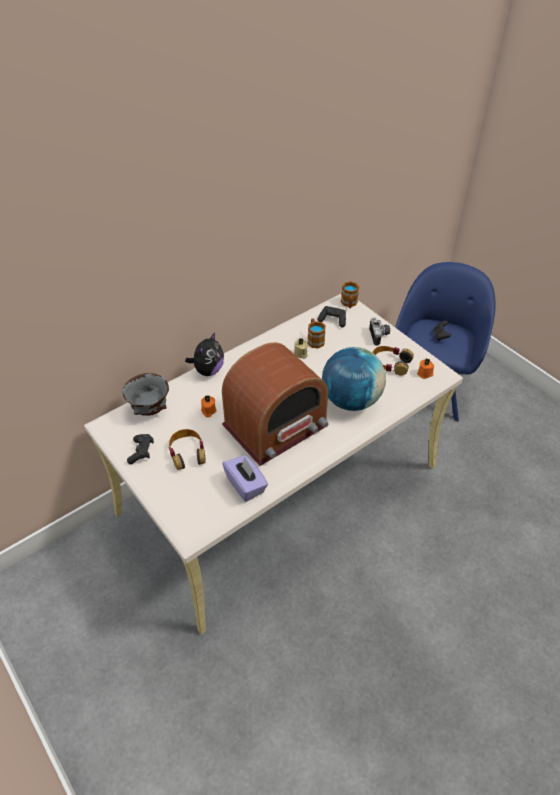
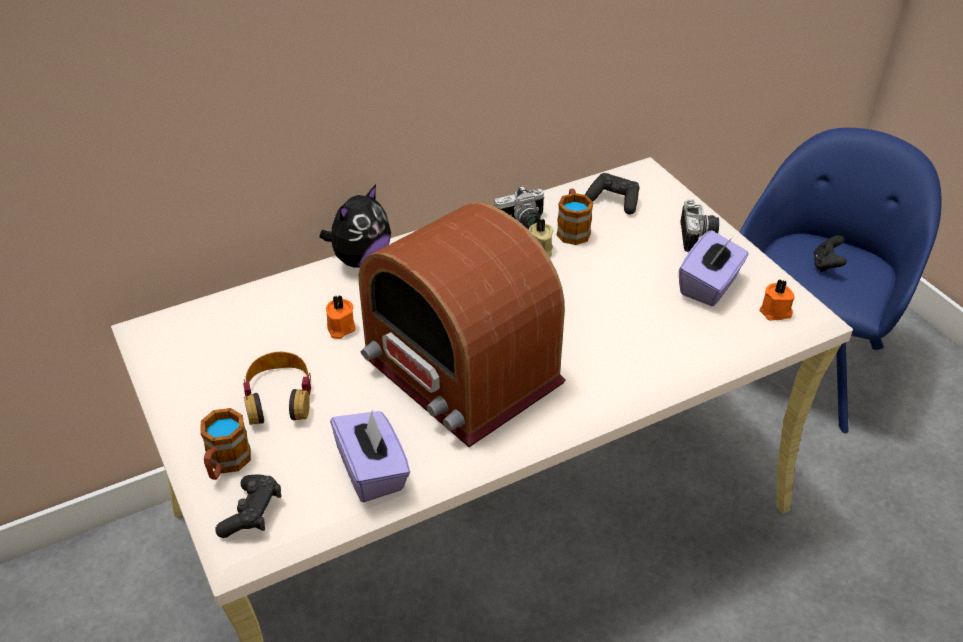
camera: 10 degrees right, 5 degrees down
(141, 452) = (195, 384): black game controller -> black game controller (252, 514)
(149, 410) = (233, 313): grey bowl -> none
(276, 426) = (460, 371): radio -> radio turned 75 degrees clockwise
(288, 339) = (522, 223): none -> camera
(349, 304) = (651, 177): mug -> mug (226, 464)
(351, 400) = (617, 342): globe -> none
(390, 363) = (709, 286): headphones -> purple tissue box

